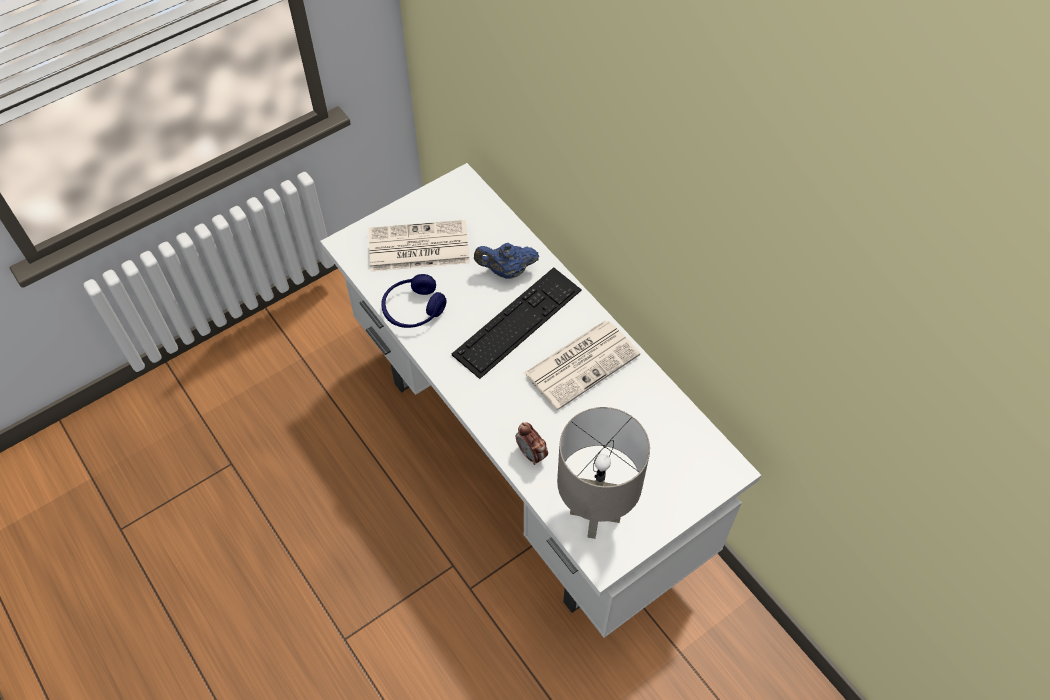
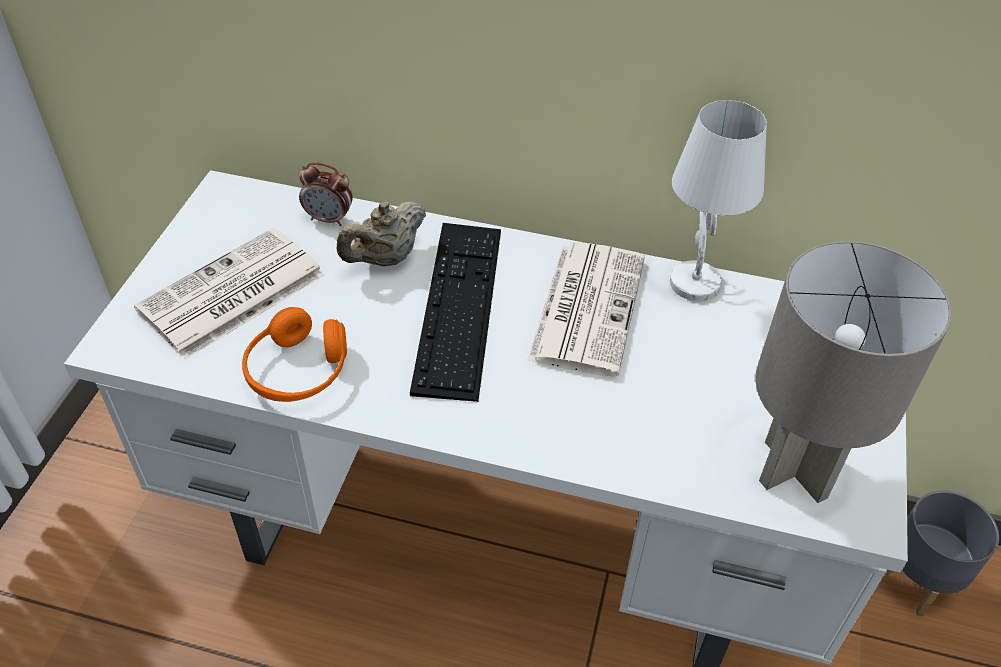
camera: 40 degrees left, 10 degrees down
(413, 309) = (298, 371): blue headphones -> orange headphones
(506, 271) = (385, 259): blue teapot -> beige teapot
(531, 454) = (641, 449): alarm clock -> alarm clock (329, 219)
(654, 385) = (693, 282): none -> white table lamp
(745, 652) = (917, 580): none -> grey planter

